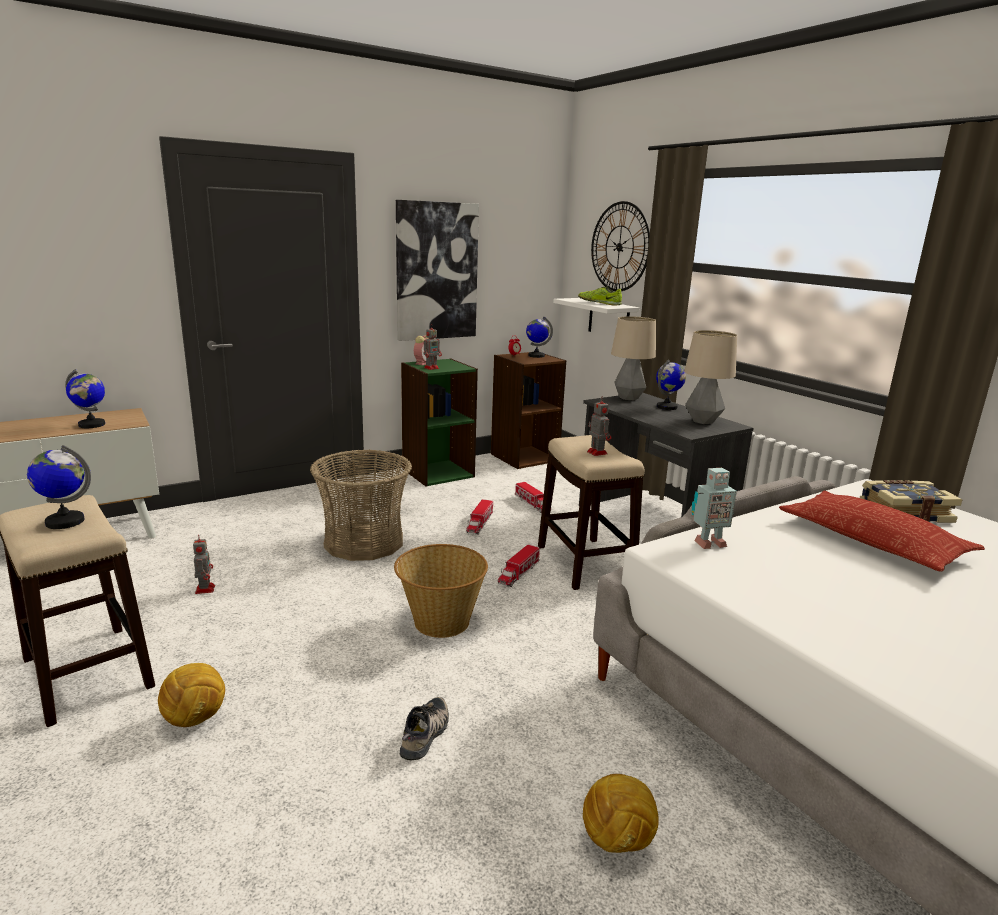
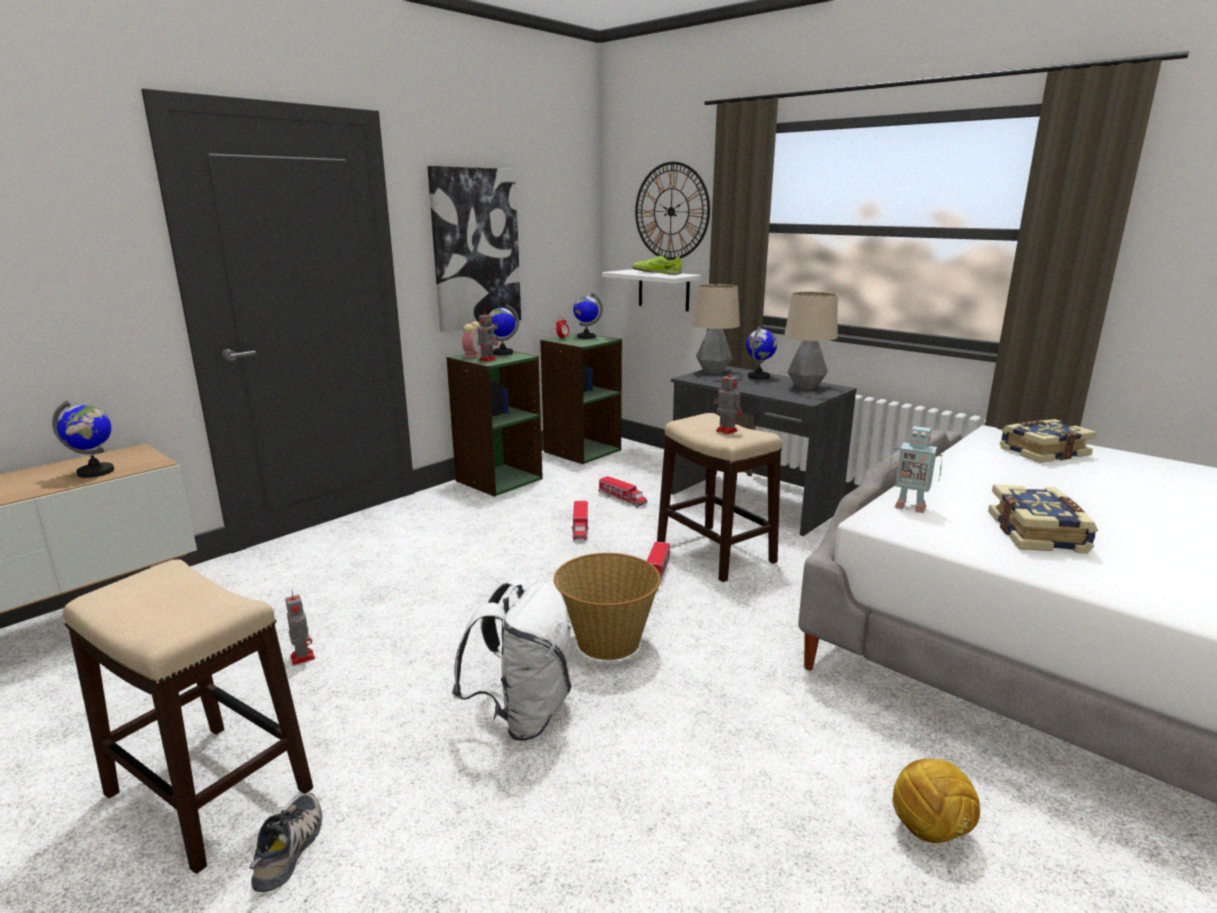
camera: 15 degrees left, 0 degrees up
(65, 521) = (173, 598): globe -> globe (502, 353)
(196, 719) = (392, 815): football -> none
(336, 666) = (523, 715): none -> white backpack
(364, 542) = (463, 569): basket -> none
(426, 734) = (671, 768): shoe -> shoe (291, 848)
(524, 457) = (582, 451): brown bookcase -> green bookcase
(708, 543) = (909, 506): toy robot -> toy robot turned 60 degrees clockwise
(814, 588) = (1038, 534): none -> book
(872, 539) = (1040, 480): pillow -> none

